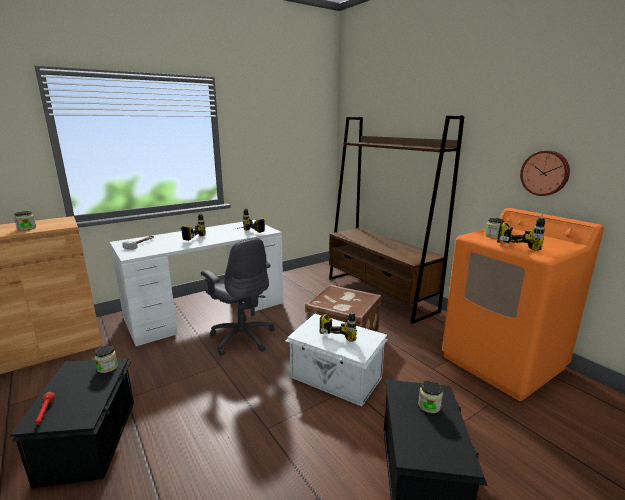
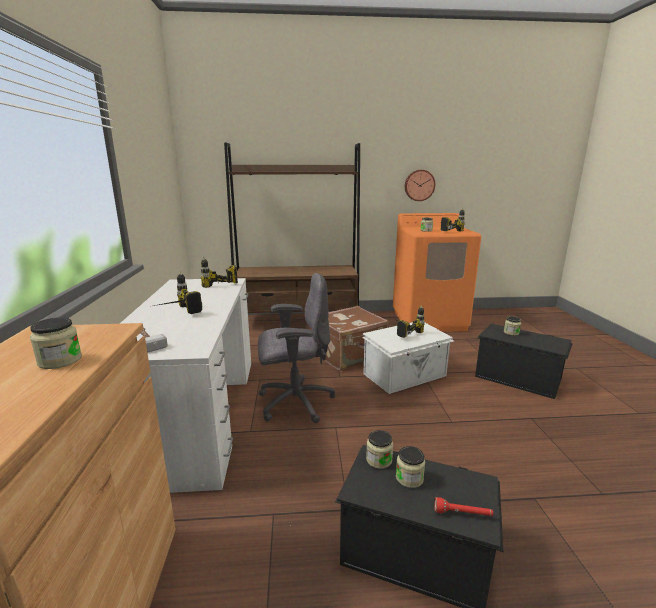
camera: 60 degrees left, 0 degrees up
(86, 383) = (409, 478): none -> jar

